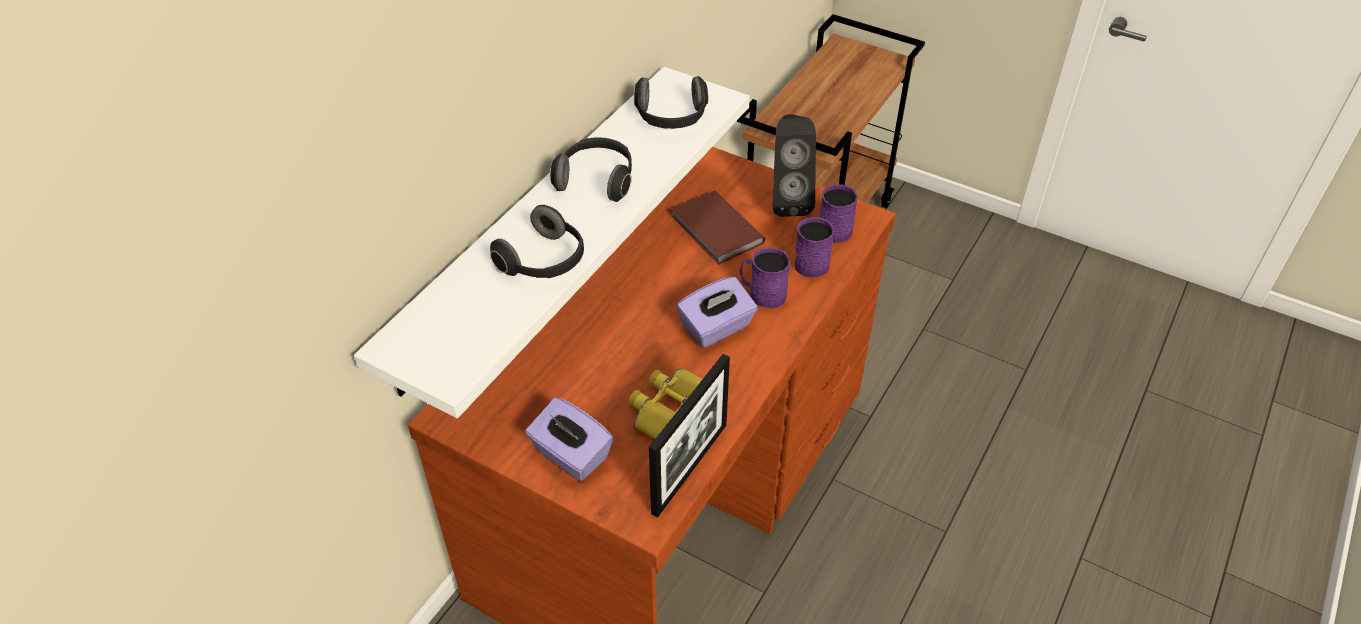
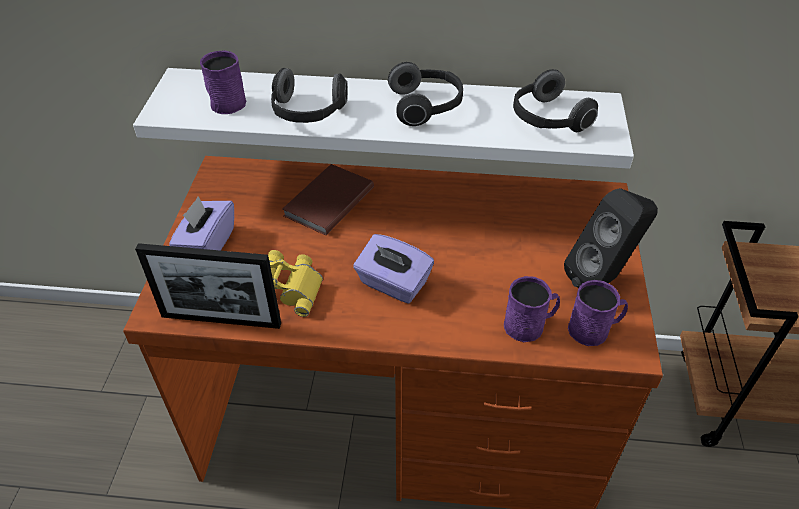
camera: 65 degrees right, 0 degrees up
(716, 231) = (516, 242): brown book -> brown book (327, 202)
(762, 294) = (457, 301): purple mug -> purple mug (228, 100)

